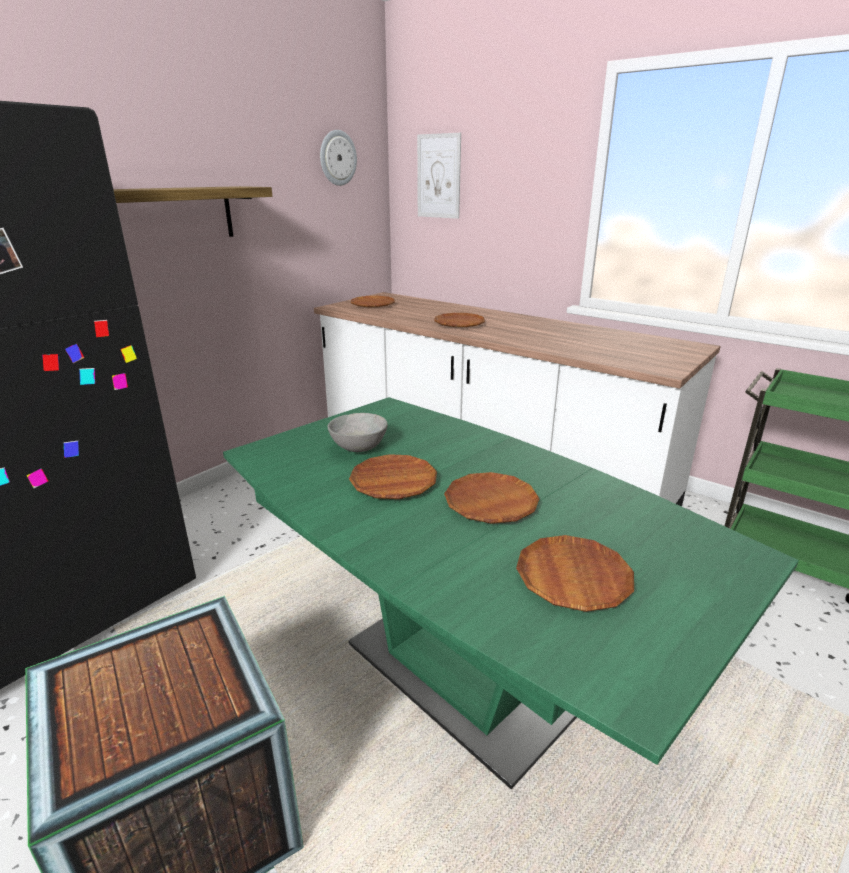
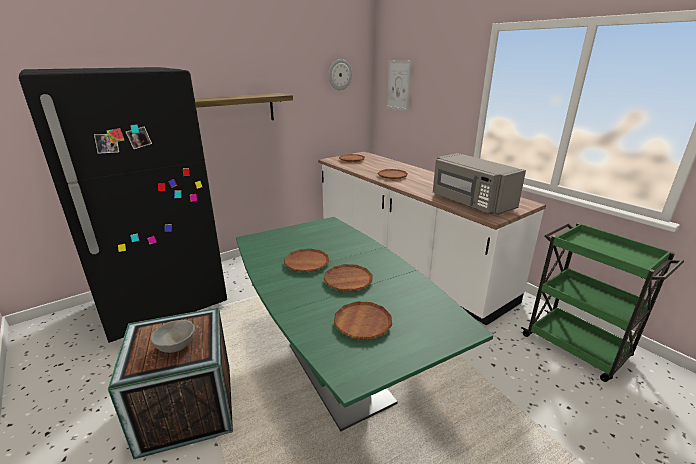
camera: 15 degrees right, 0 degrees up
(358, 448) = (300, 243): grey bowl -> grey bowl (176, 346)
(613, 352) = (470, 202): none -> grey microwave

